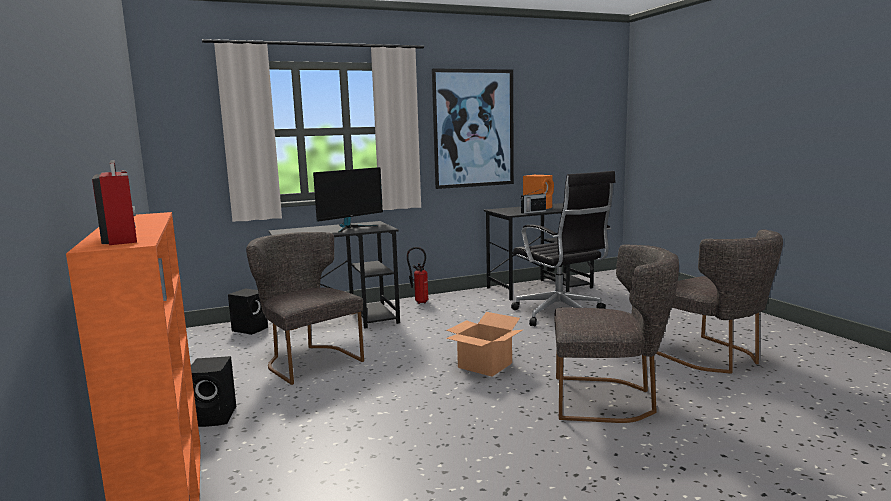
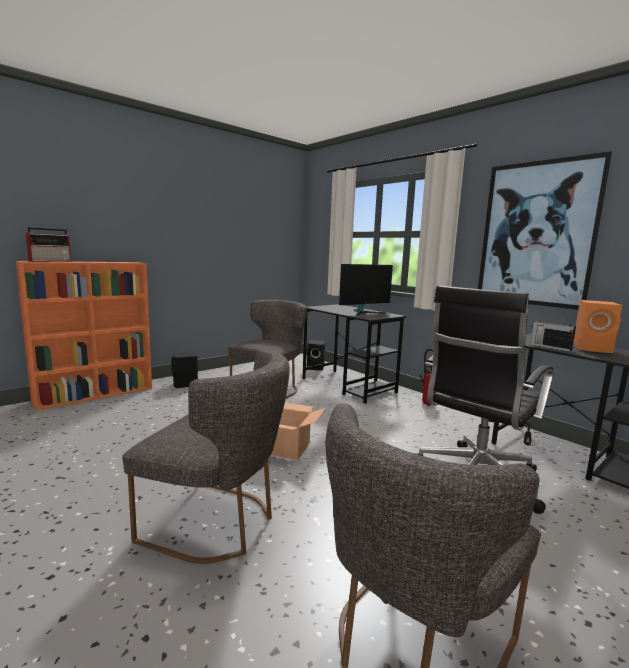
camera: 70 degrees right, 0 degrees up
(350, 227) = (364, 313): monitor -> monitor turned 60 degrees counterclockwise
(609, 400) = (218, 523): grey chair -> grey chair turned 60 degrees counterclockwise

